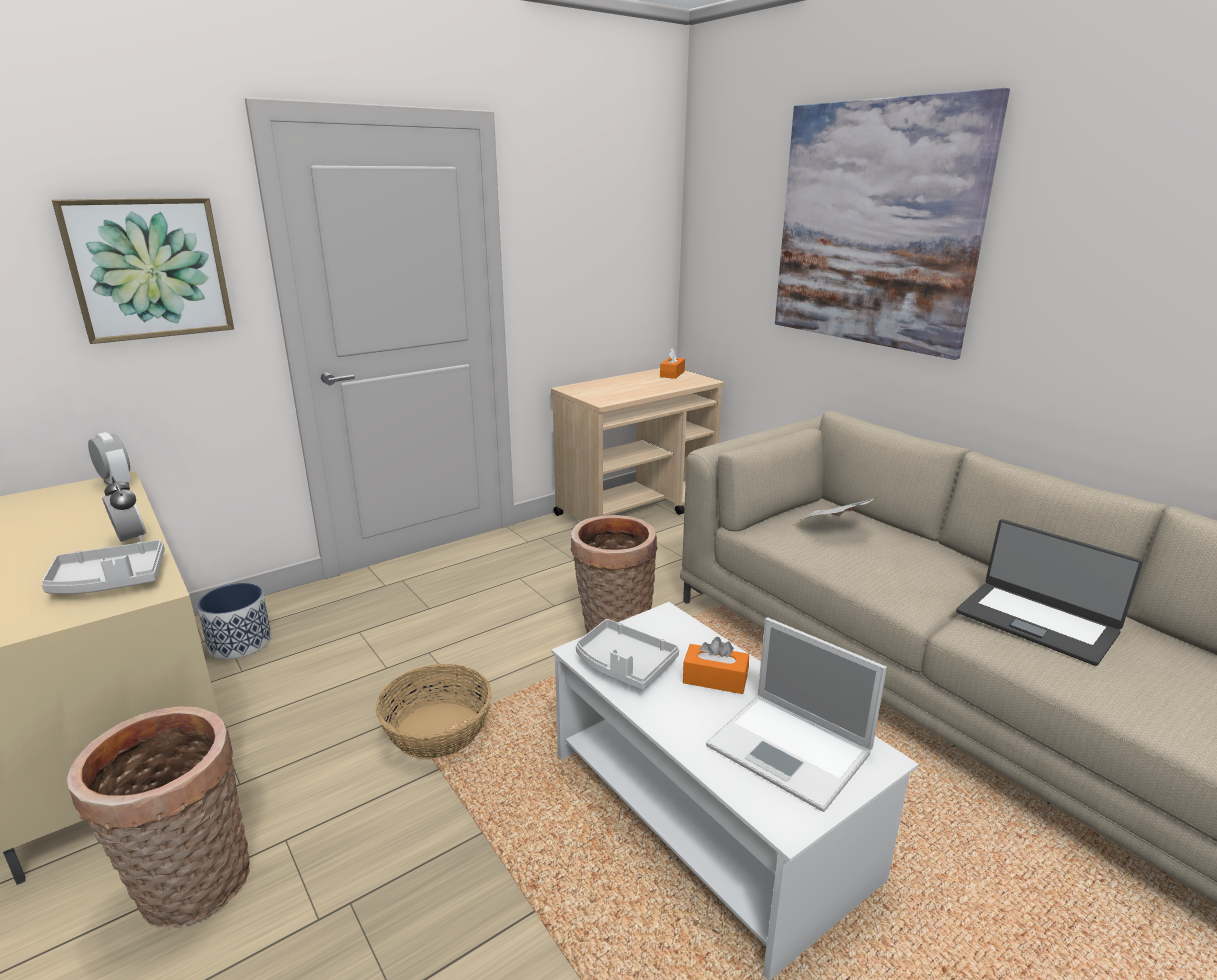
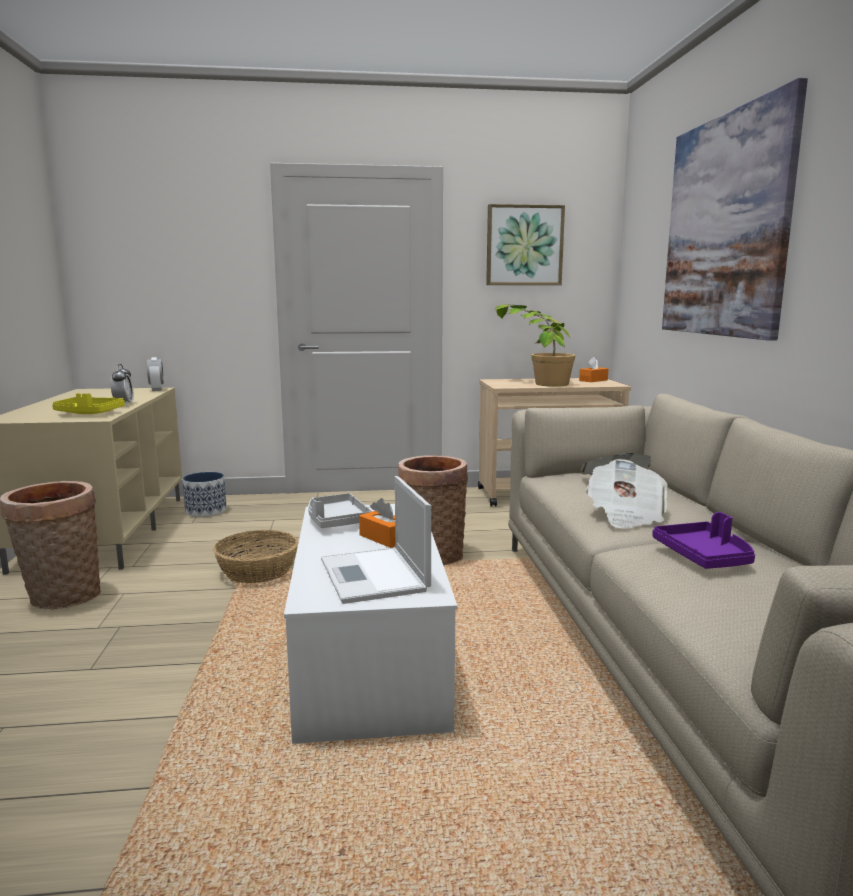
camera: 30 degrees right, 10 degrees down
(110, 582) = (88, 413): grey tray -> yellow tray
(149, 269) = (202, 264): picture -> picture (524, 245)
(625, 387) = (536, 383): none -> potted plant
(904, 577) = (625, 515): none -> newspaper
(1037, 621) = (704, 557): laptop -> purple tray

